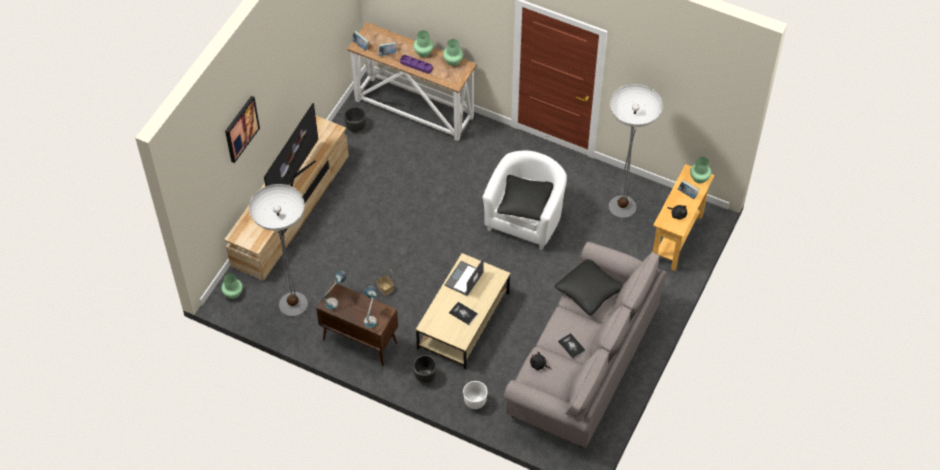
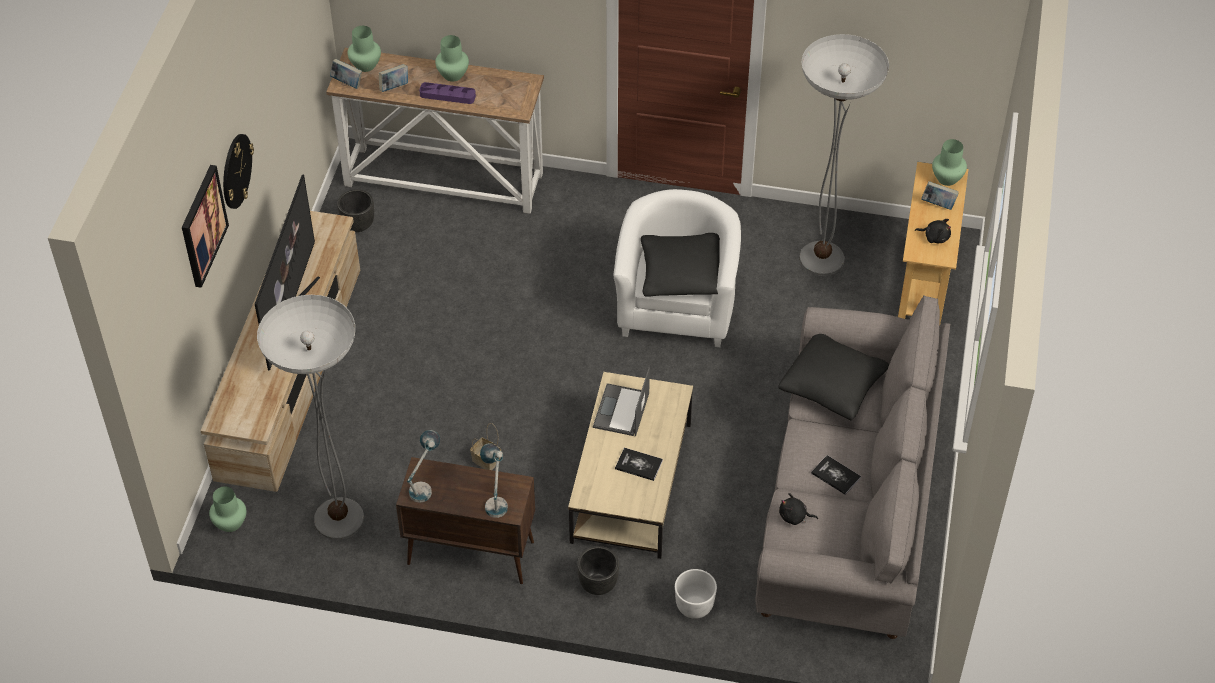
camera: 15 degrees left, 5 degrees down
(271, 97) = (236, 171): none -> wall clock
(452, 61) = (504, 79): green vase -> green vase (365, 65)

